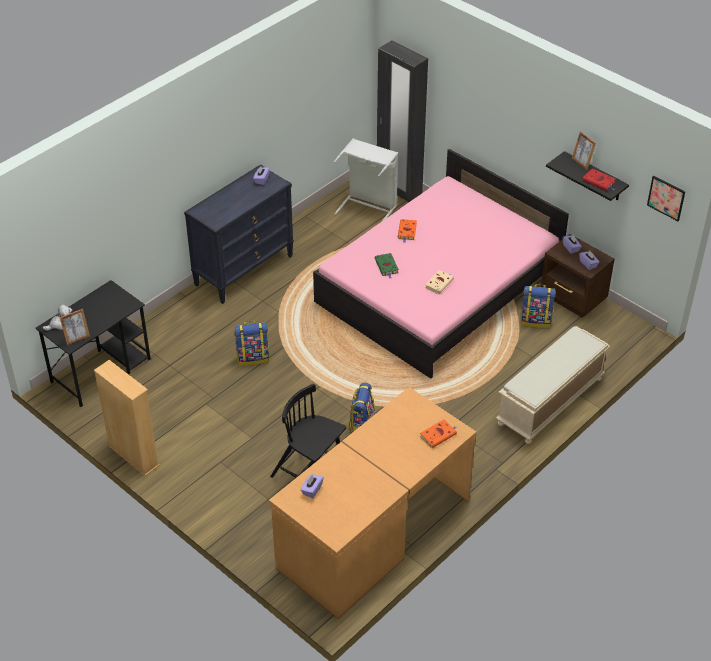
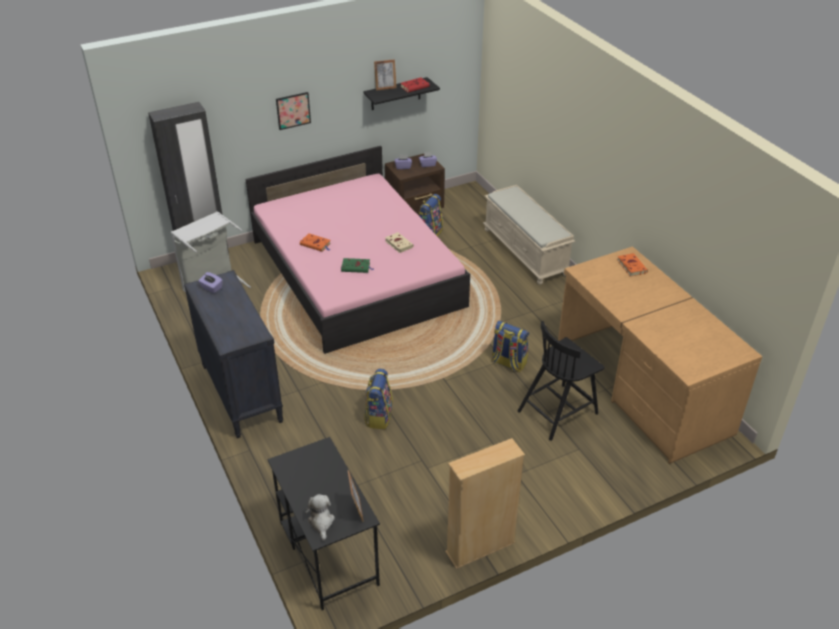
camera: 70 degrees left, 5 degrees down
(312, 490) = (681, 354): purple tissue box -> none
(666, 198) = (460, 64): picture -> picture (293, 110)

